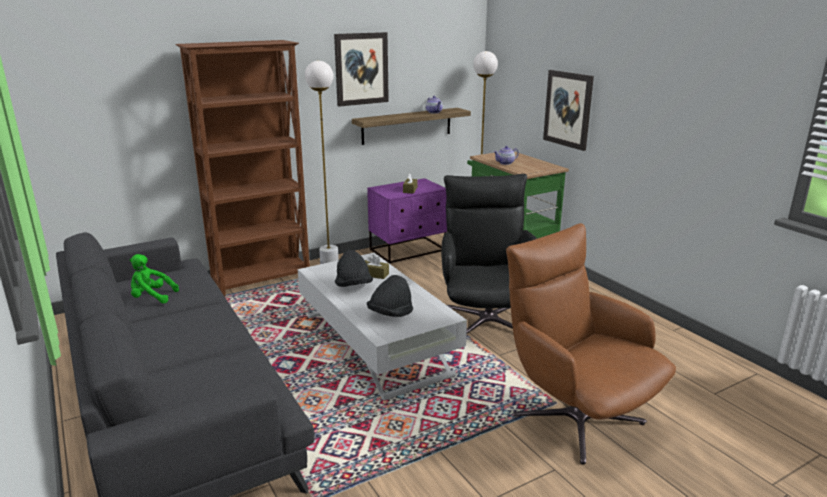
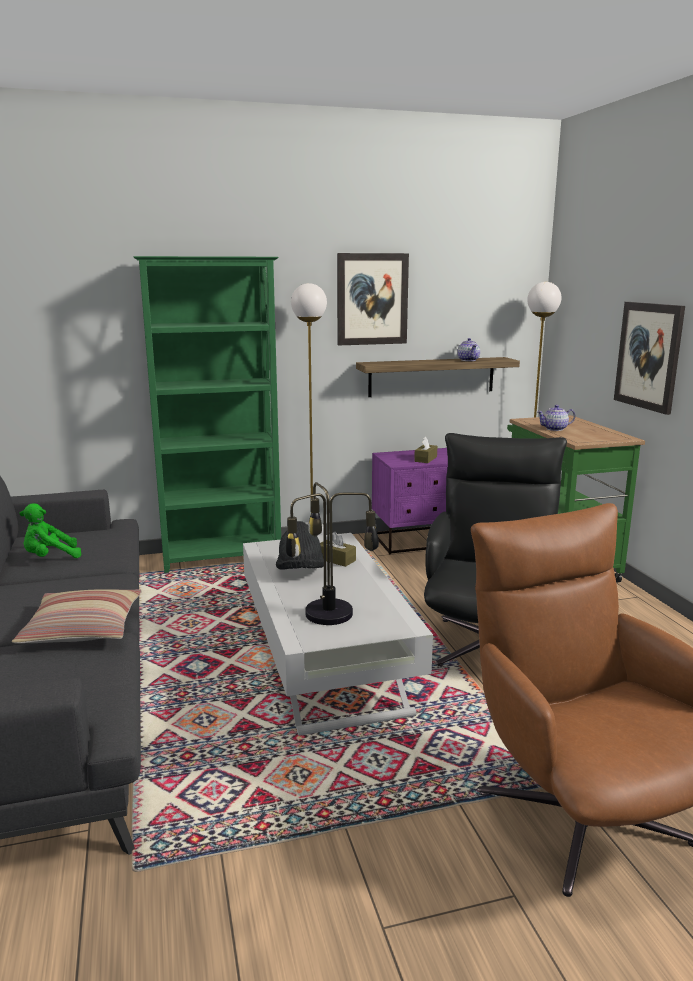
camera: 15 degrees right, 5 degrees down
(151, 297) = (50, 557): green plush toy -> green plush toy turned 45 degrees counterclockwise
(218, 348) = (83, 629): none -> pillow
(262, 281) = (223, 558): brown bookcase -> green bookcase
(390, 314) = (329, 613): black hat -> table lamp

